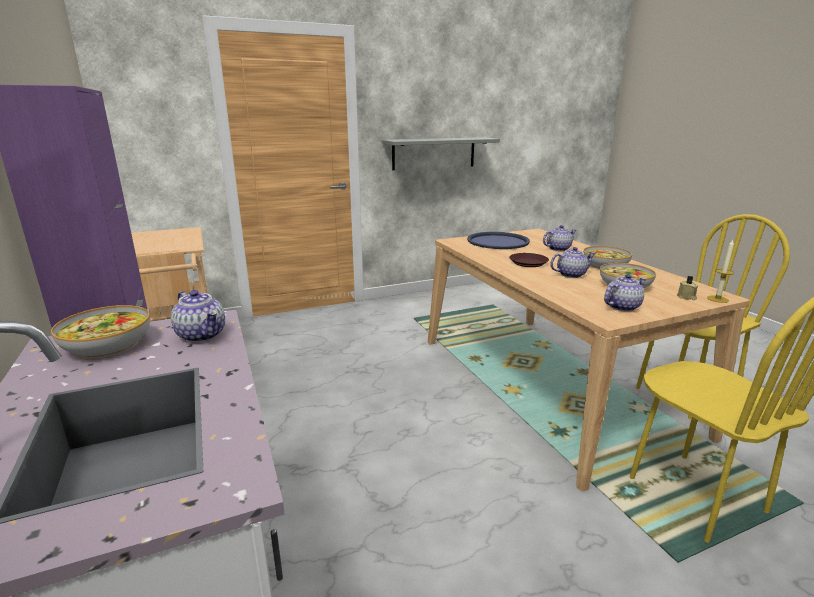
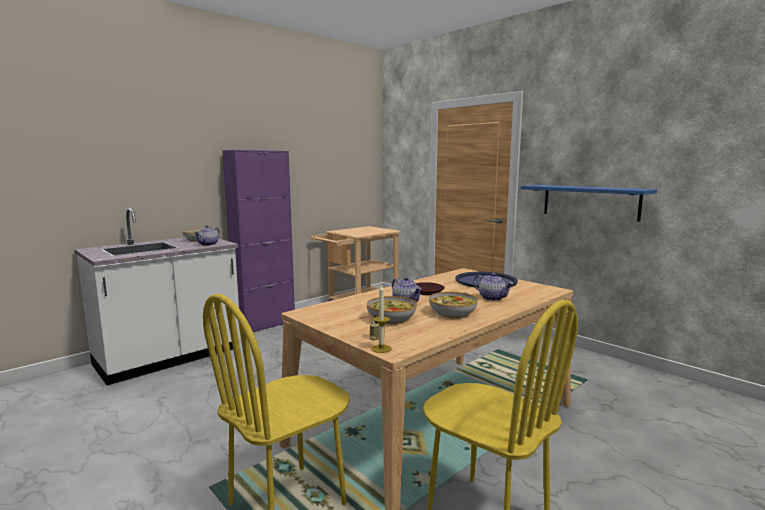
camera: 70 degrees right, 10 degrees down
(434, 153) = (590, 202): grey shelf -> blue shelf
(622, 306) = (333, 316): teapot -> none

